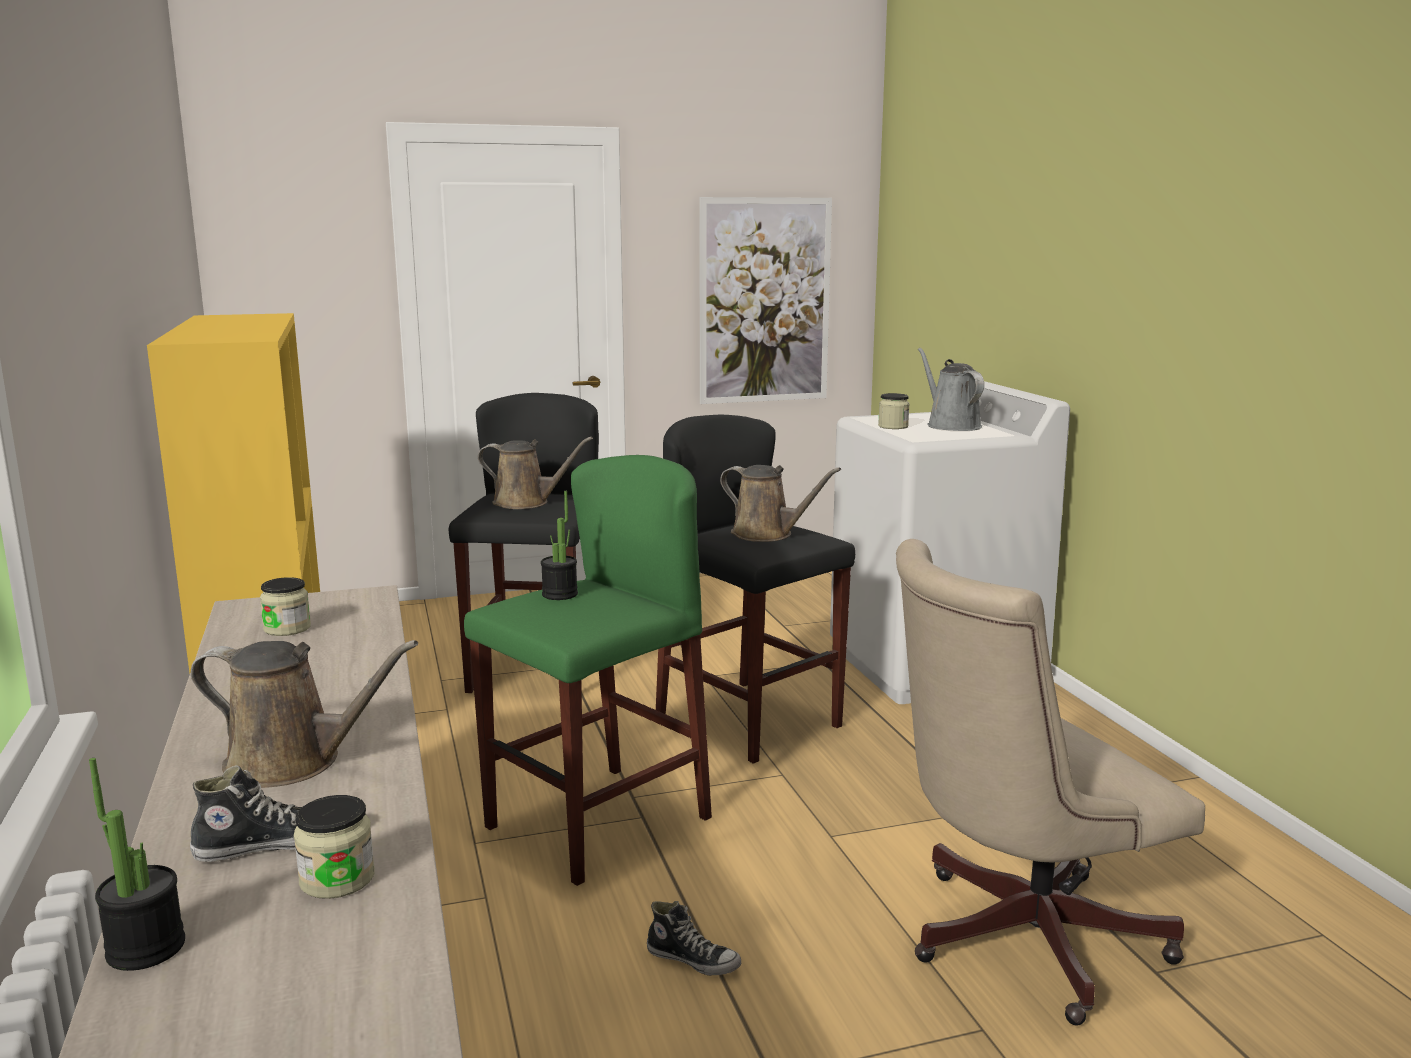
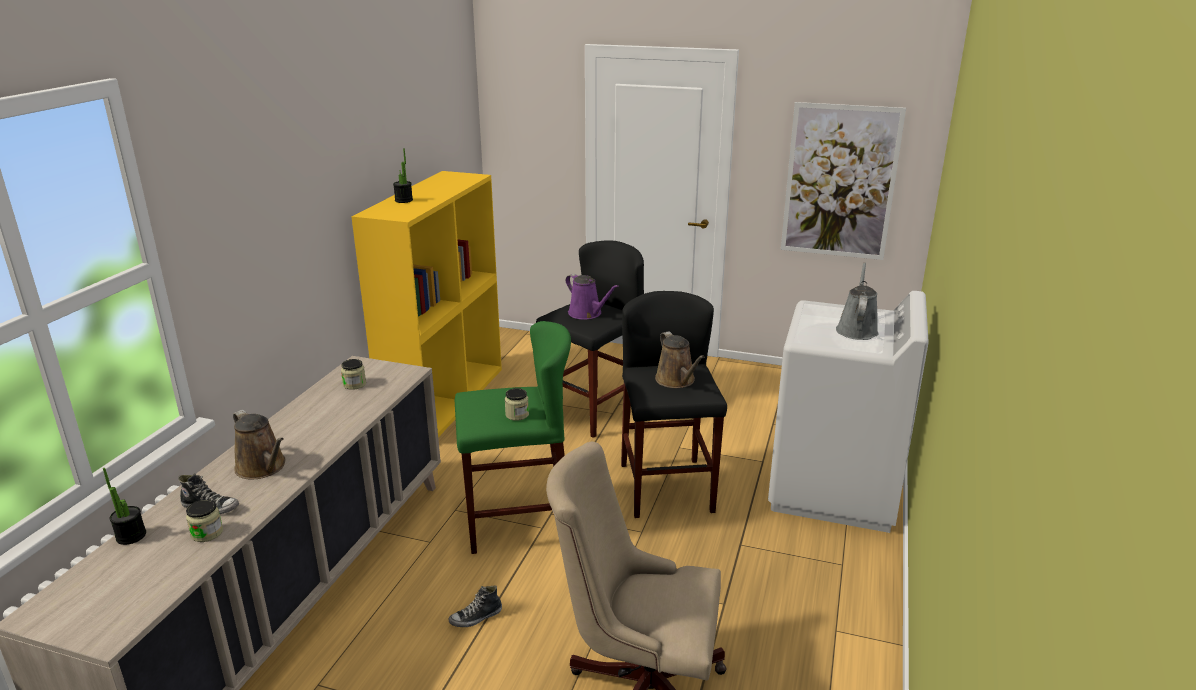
camera: 35 degrees right, 10 degrees up
(526, 503) = (587, 314): brown watering can -> purple watering can
(560, 594) = (503, 396): potted plant -> potted plant (404, 200)
(693, 960) = (476, 617): shoe -> shoe turned 90 degrees clockwise
(893, 426) = (813, 320): jar -> jar (517, 415)

